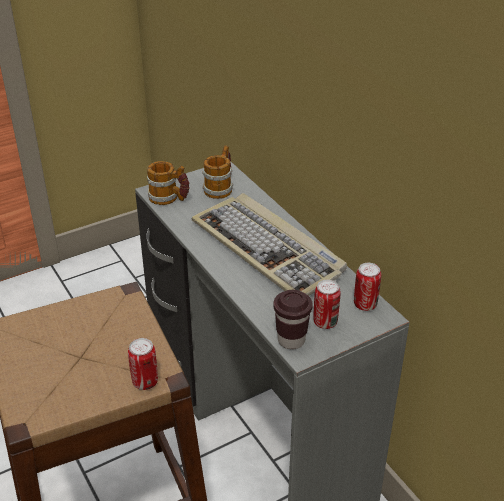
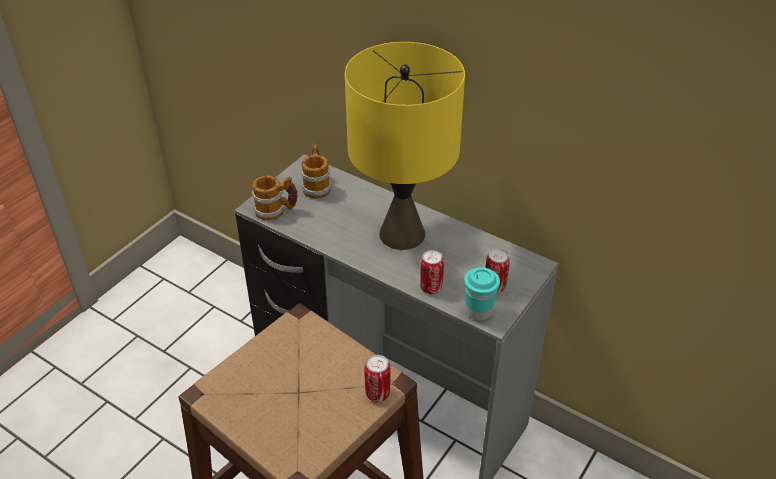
camera: 25 degrees left, 5 degrees up
(269, 249) = (402, 233): keyboard -> yellow table lamp
(291, 340) = (478, 312): brown cup -> turquoise cup
(365, 304) = (515, 259): can -> can (431, 287)

